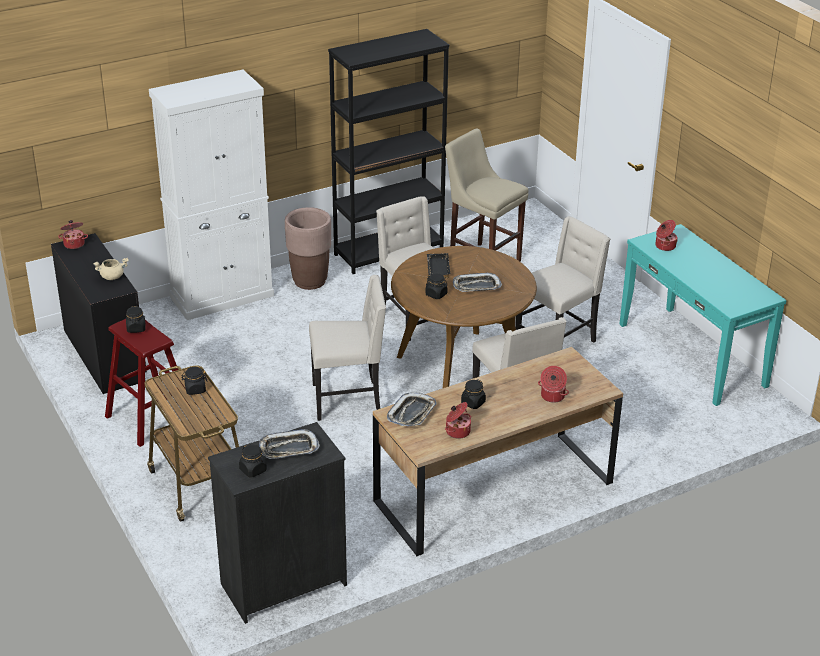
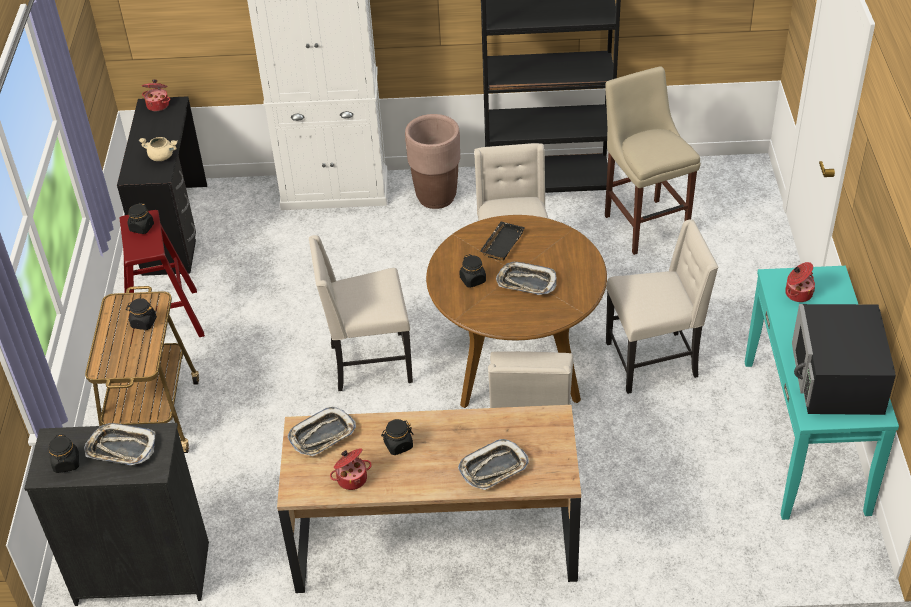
camera: 30 degrees right, 10 degrees up
(348, 399) = (368, 363): beige chair -> beige chair turned 150 degrees clockwise
(552, 396) = (493, 468): cooking pot -> tray
(729, 285) = (837, 378): none -> black microwave

